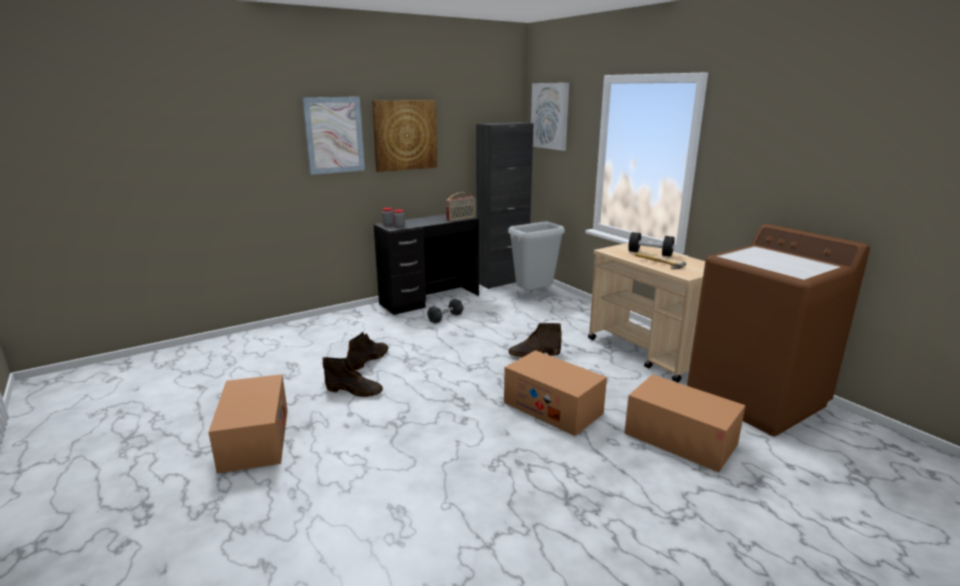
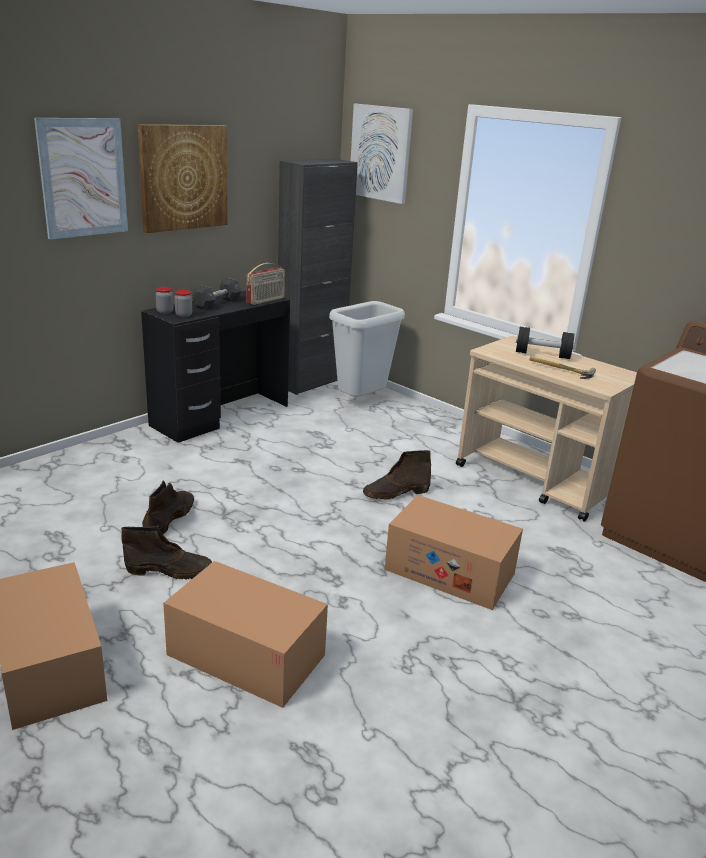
camera: 15 degrees left, 5 degrees up
(445, 317) = (254, 443): grey dumbbell -> grey dumbbell (217, 303)
(680, 439) = (615, 600): cardboard box -> cardboard box (246, 655)

